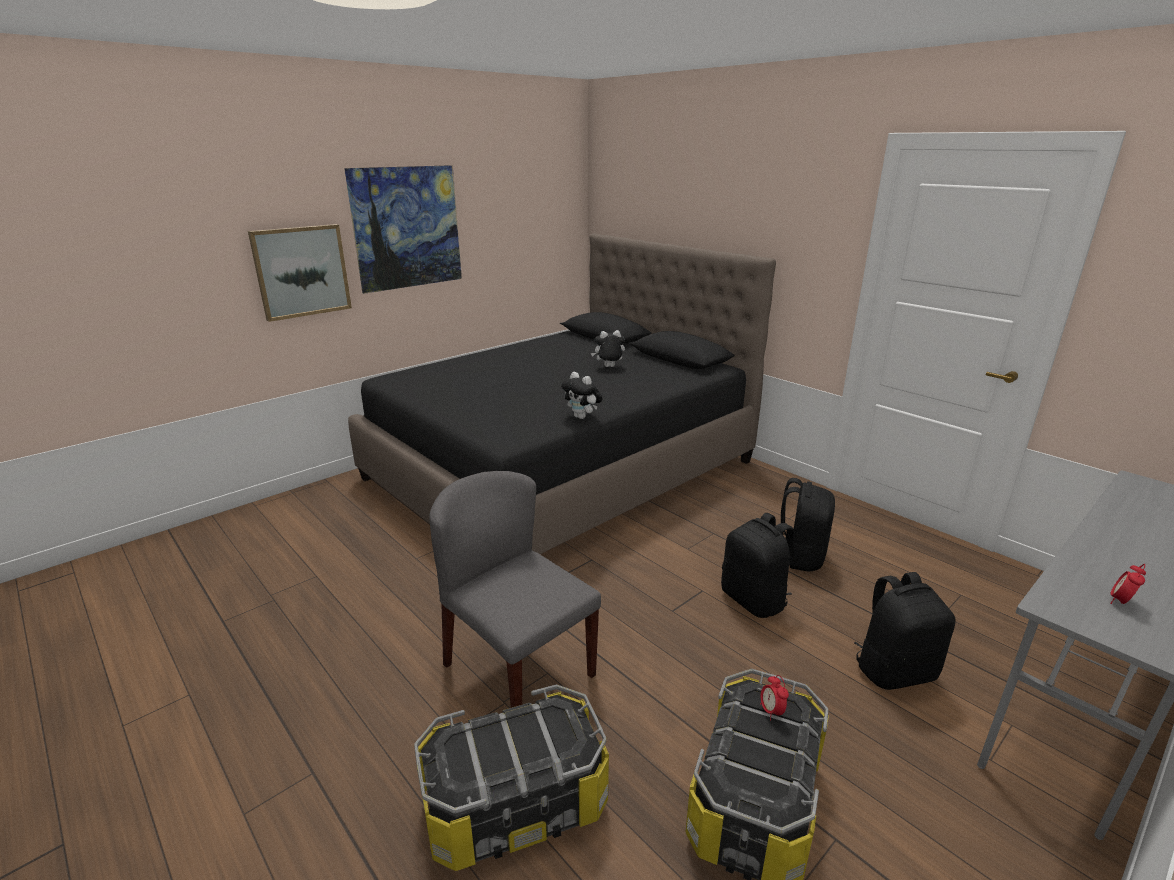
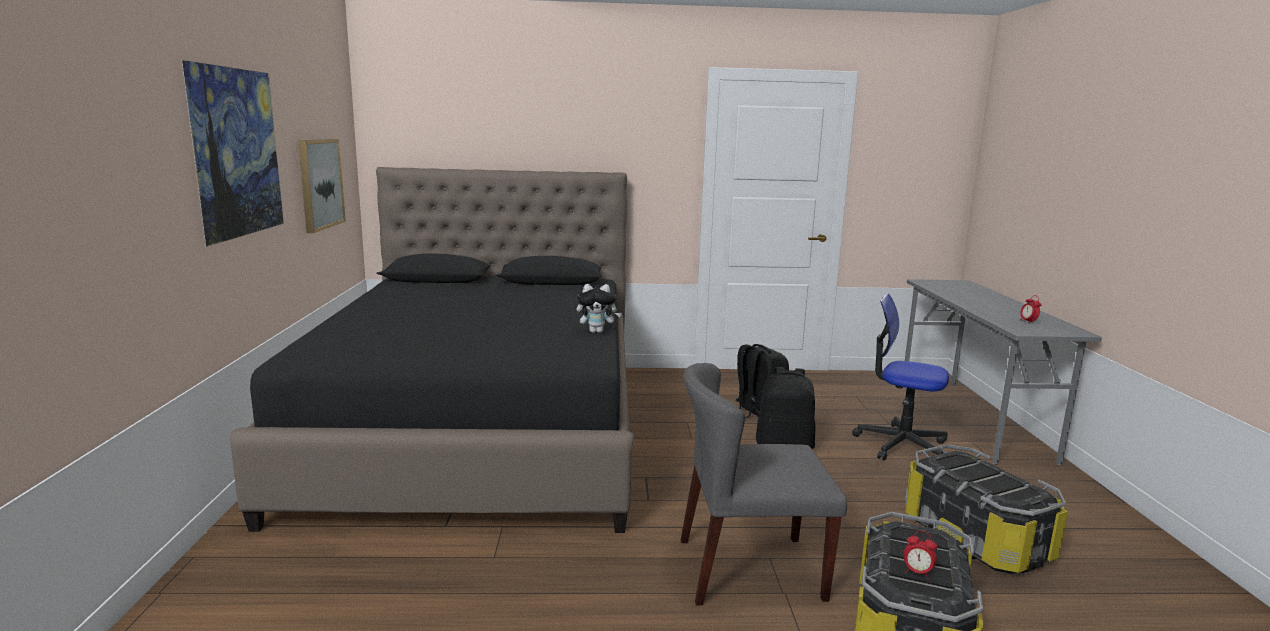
camera: 50 degrees left, 10 degrees down
(301, 271) = (147, 213): picture -> picture (320, 184)
(608, 367) = (512, 298): plush toy -> none
(771, 711) = (959, 464): alarm clock -> alarm clock (917, 573)
(894, 670) = (900, 444): black backpack -> office chair

